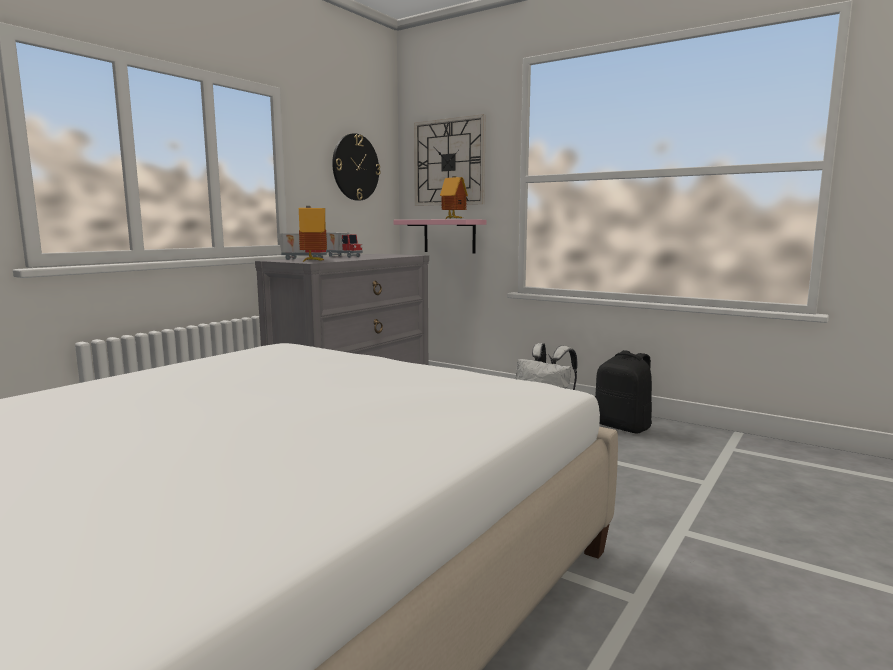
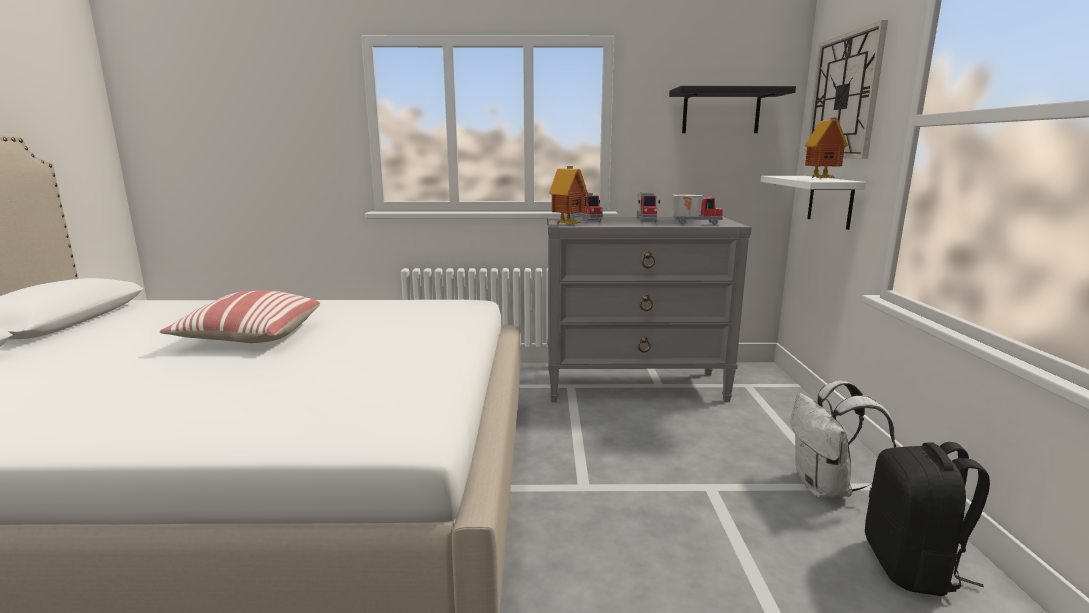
camera: 55 degrees right, 5 degrees up
(183, 409) = (249, 337): none -> pillow
(355, 167) = (721, 112): wall clock -> black shelf
(389, 256) = (695, 223): none -> toy truck
(449, 236) = (830, 201): pink shelf -> white shelf

